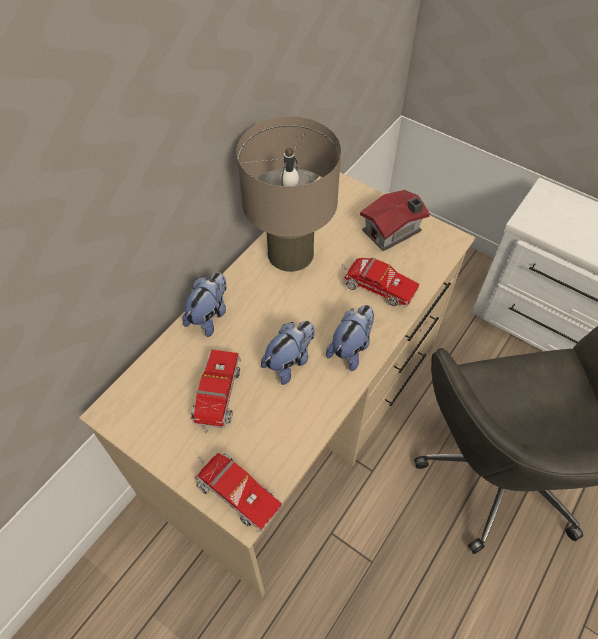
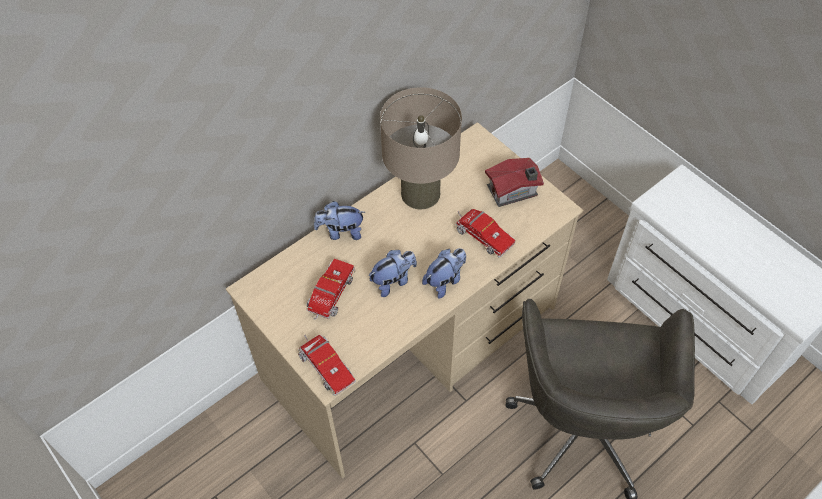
camera: 15 degrees right, 0 degrees up
(209, 316) = (341, 232): plush toy -> plush toy turned 135 degrees counterclockwise

